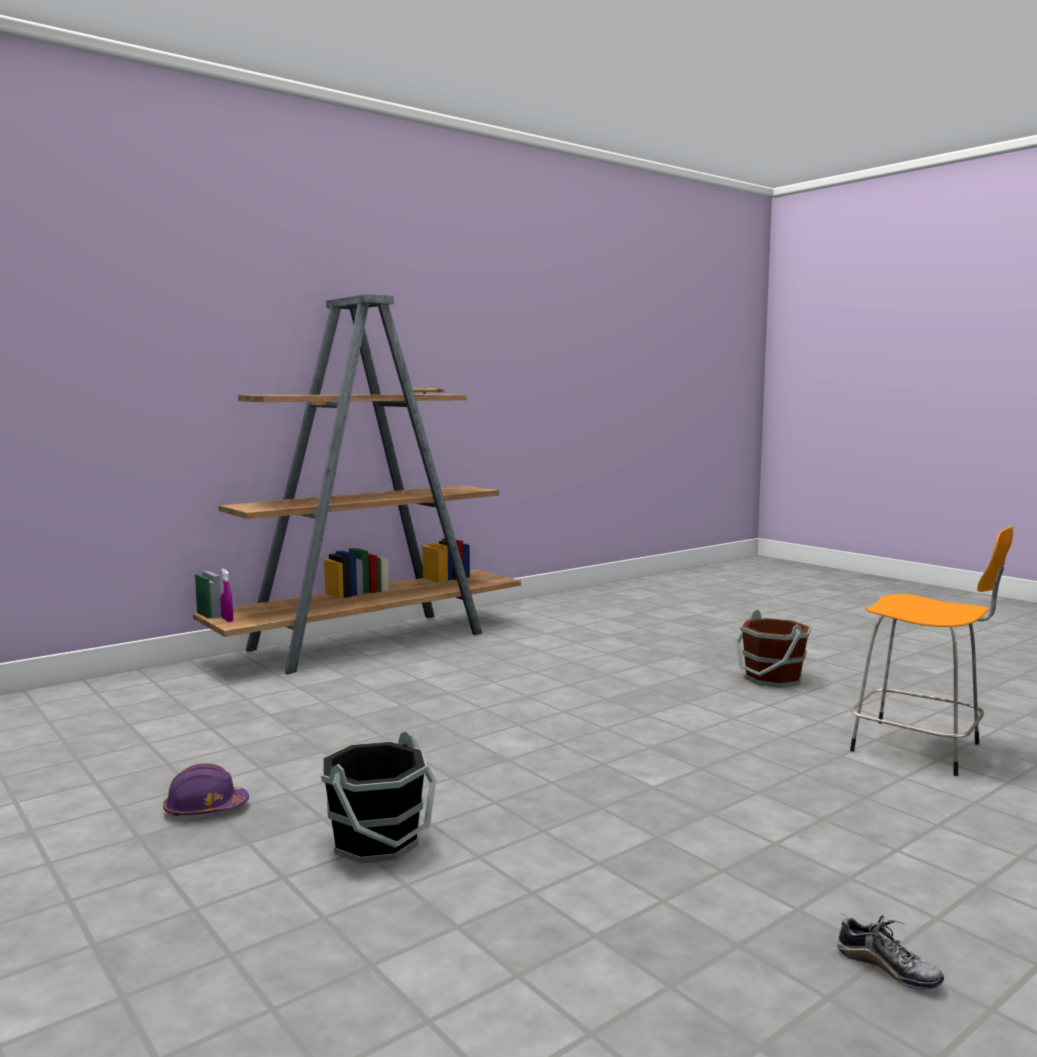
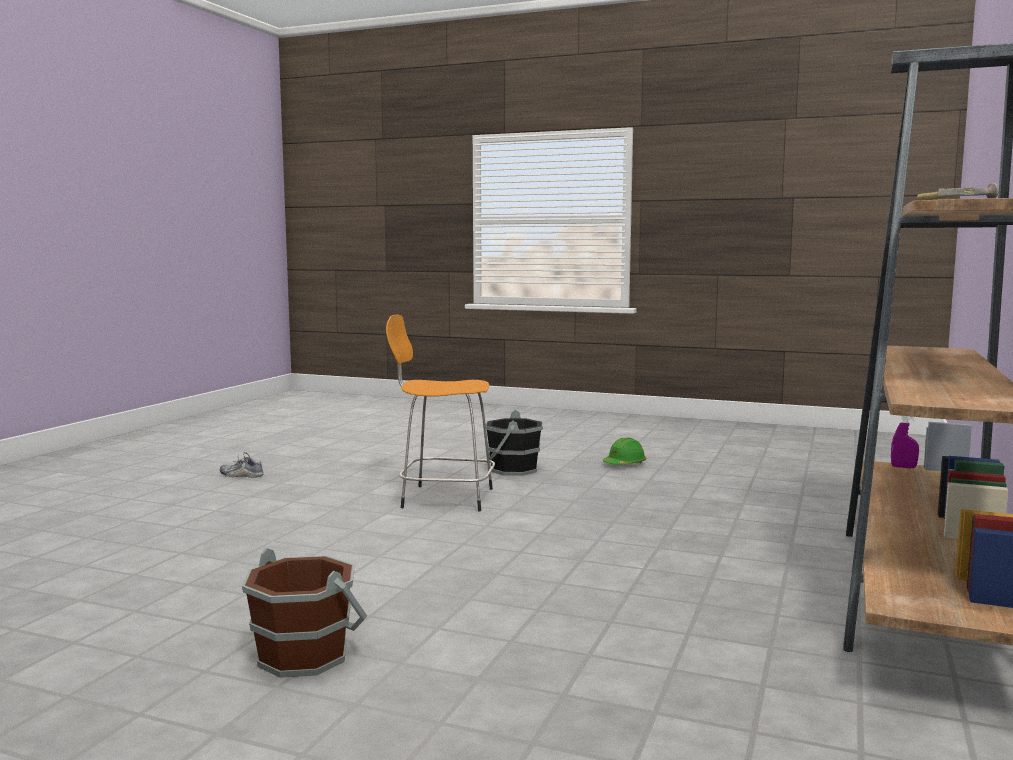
camera: 150 degrees right, 0 degrees up
(205, 809) = (625, 464): purple hard hat -> green hard hat
(920, 748) = (143, 582): orange stool -> orange stool (444, 498)

